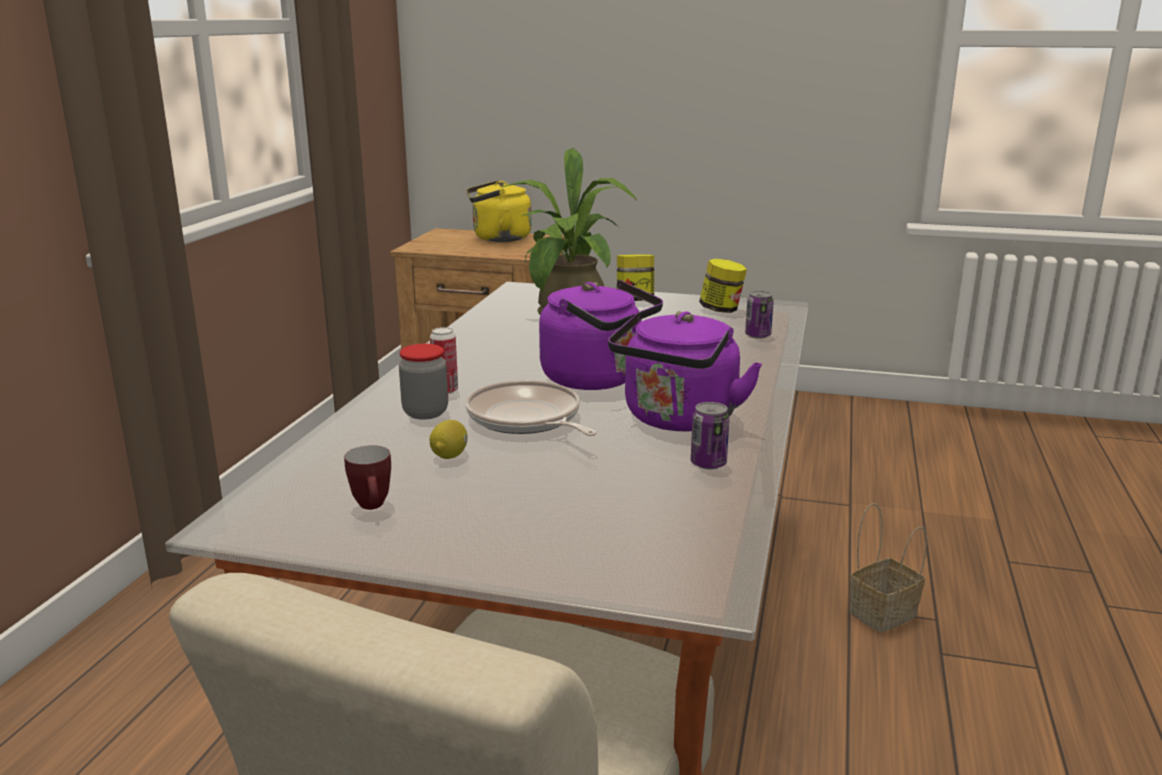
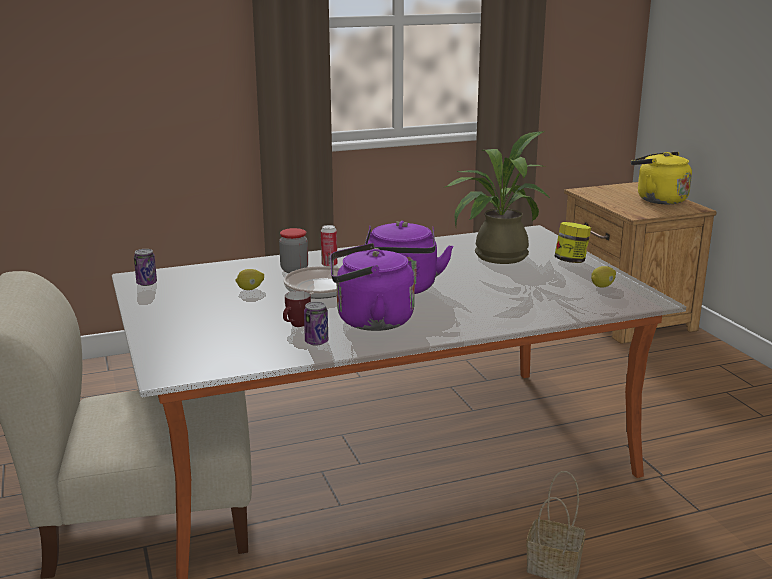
camera: 55 degrees right, 0 degrees up
(373, 507) = (177, 293): mug -> mug (296, 326)
(721, 310) = (602, 286): jar -> lemon
(758, 335) = (566, 307): can -> can (146, 283)

